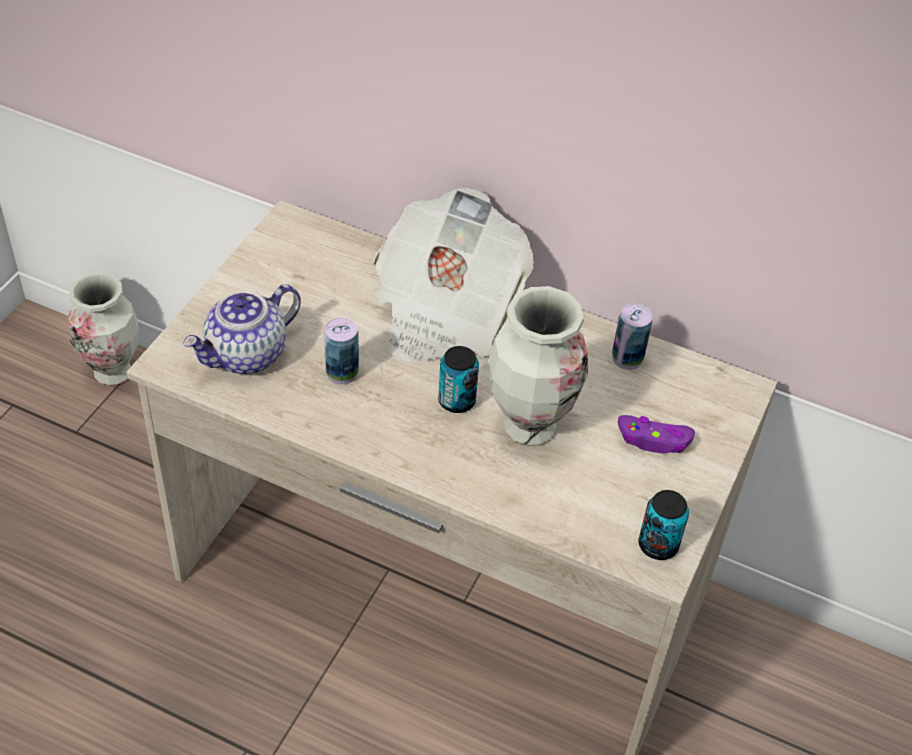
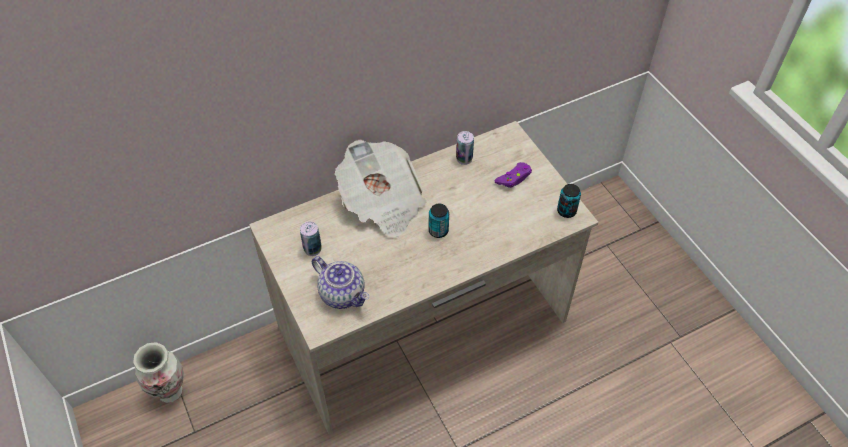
camera: 50 degrees left, 5 degrees up
(246, 355) = (343, 294): teapot -> teapot turned 45 degrees counterclockwise
(342, 373) = (386, 263): can -> can (312, 249)
(529, 427) = (473, 215): vase -> none

